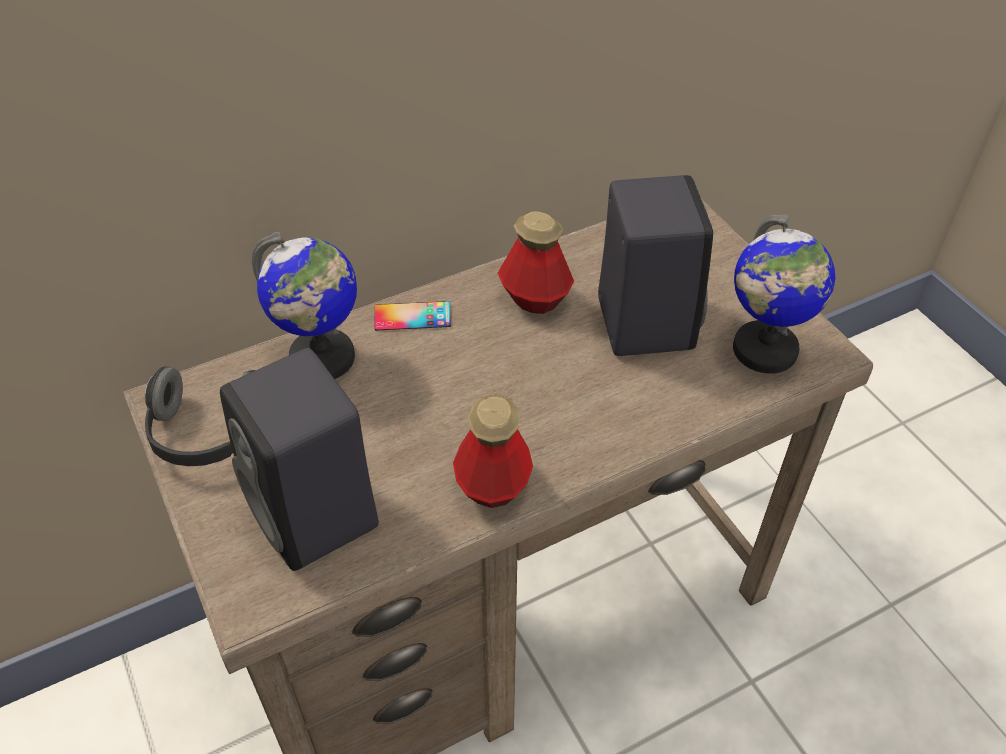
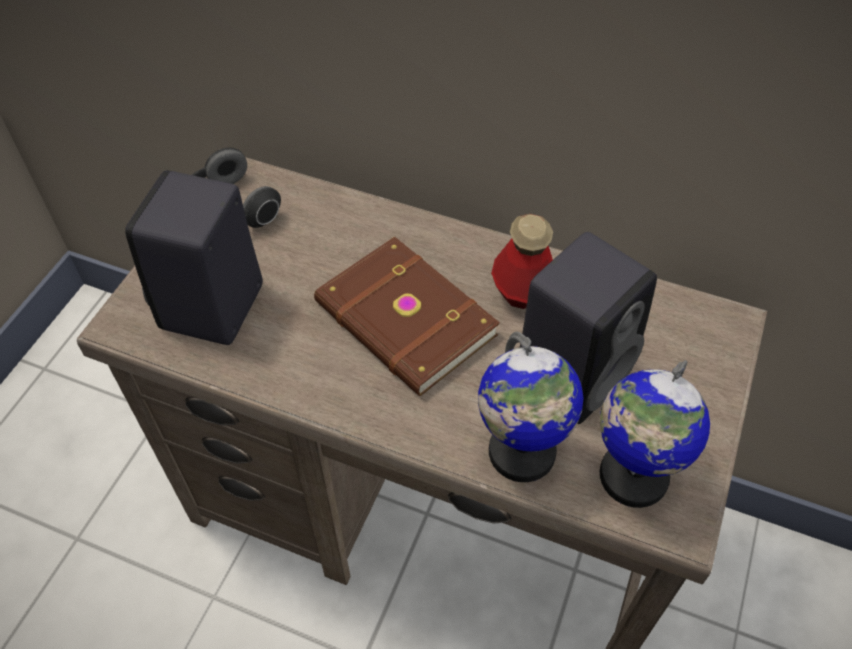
camera: 50 degrees right, 5 degrees up
(322, 358) = (341, 219): globe -> globe (521, 452)
(412, 316) = (428, 236): phone -> none
(486, 388) = (404, 321): none -> brown book
(493, 485) = (321, 384): bottle -> none

